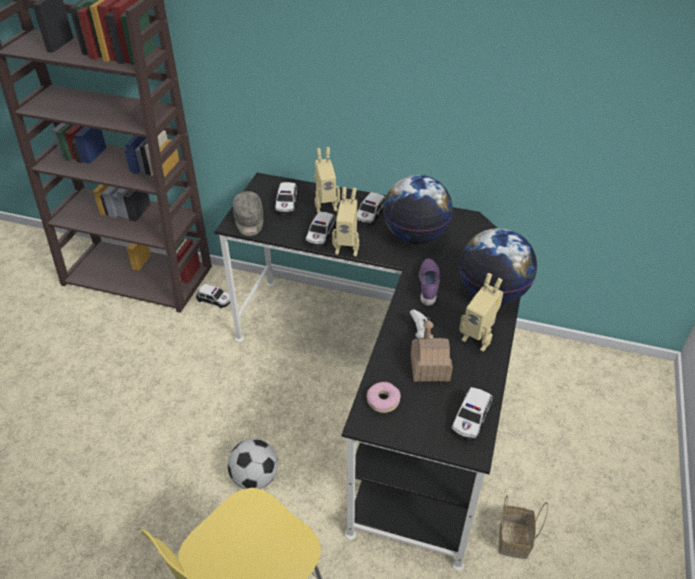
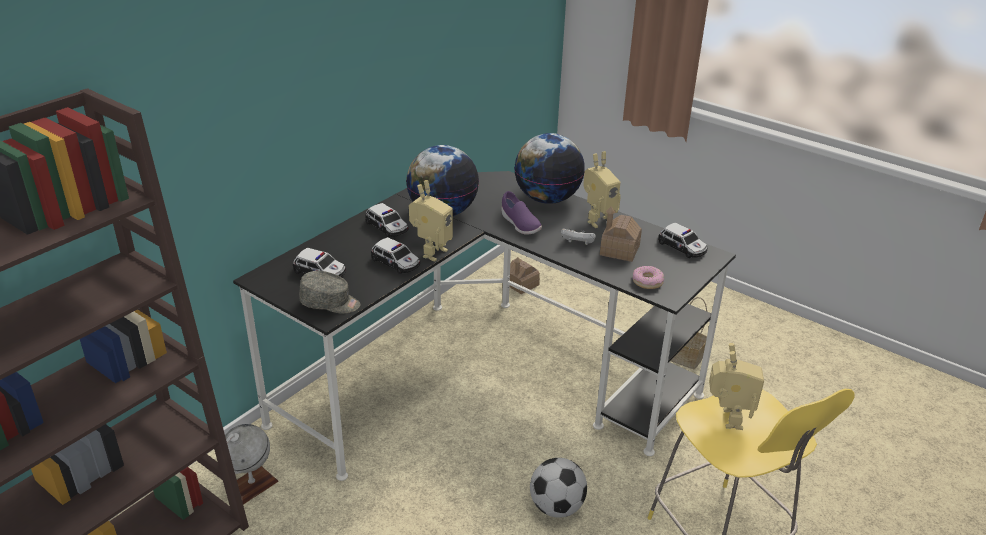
camera: 70 degrees left, 10 degrees down
(215, 299) = (251, 485): toy car -> globe
(325, 206) = (348, 249): toy robot -> toy robot (727, 418)
(429, 287) = (519, 224): purple shoe -> purple shoe turned 150 degrees counterclockwise
(537, 369) = (521, 284): none -> toy house

